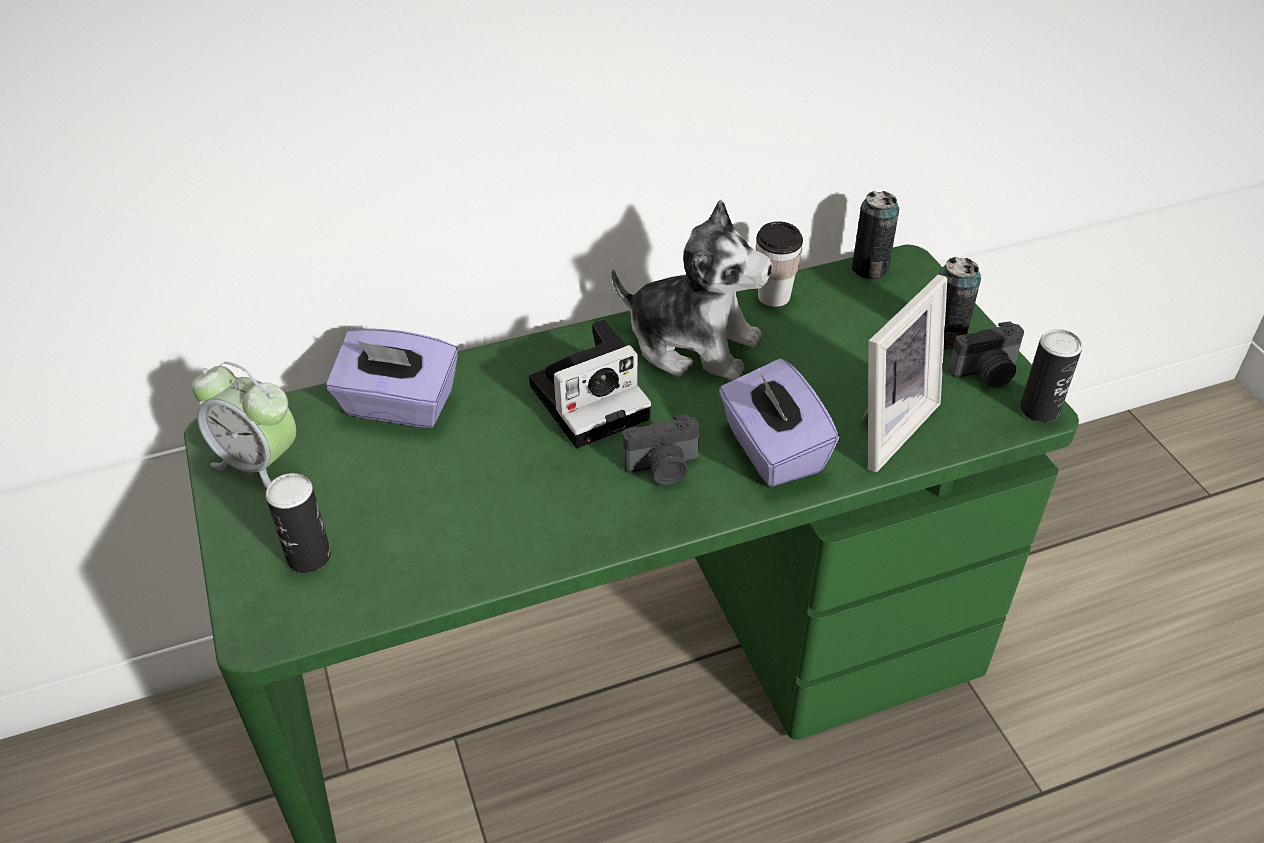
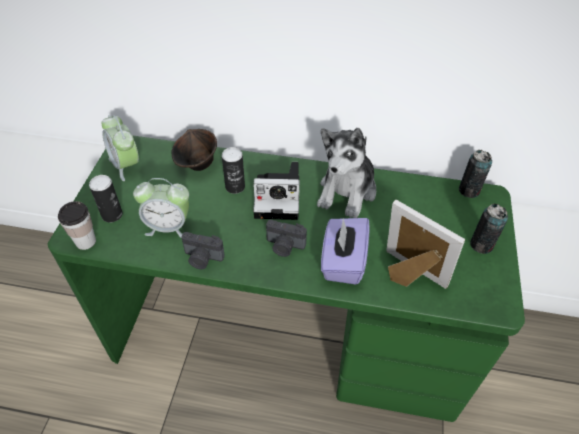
camera: 30 degrees right, 5 degrees up
(399, 405) = (197, 164): purple tissue box -> brown bowl
(436, 528) = (168, 226): none -> alarm clock
(693, 344) = (347, 191): plush toy -> plush toy turned 60 degrees clockwise
(773, 296) = (406, 184): cup -> cup (86, 241)
(884, 425) = (409, 276): picture frame -> picture frame turned 120 degrees counterclockwise
(986, 373) = (488, 274): camera -> camera (202, 259)
(1039, 409) = (503, 308): can -> can (235, 187)

